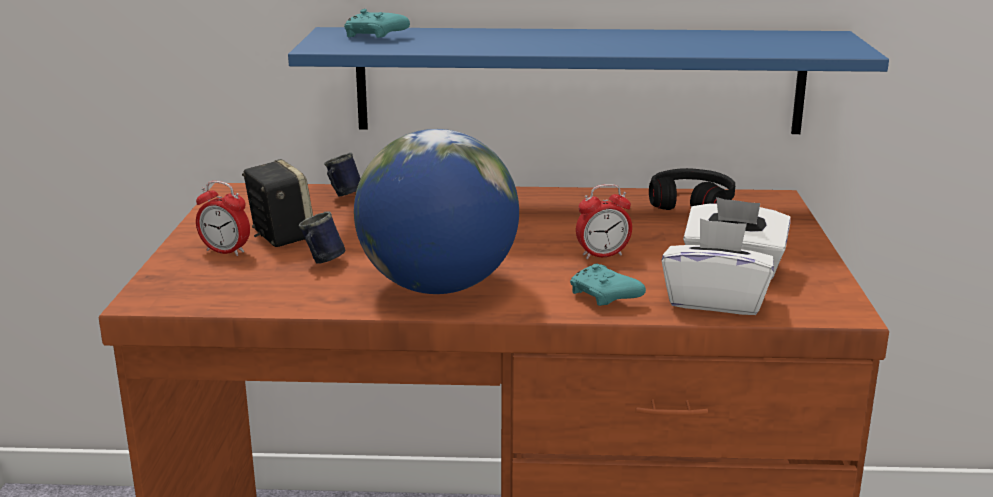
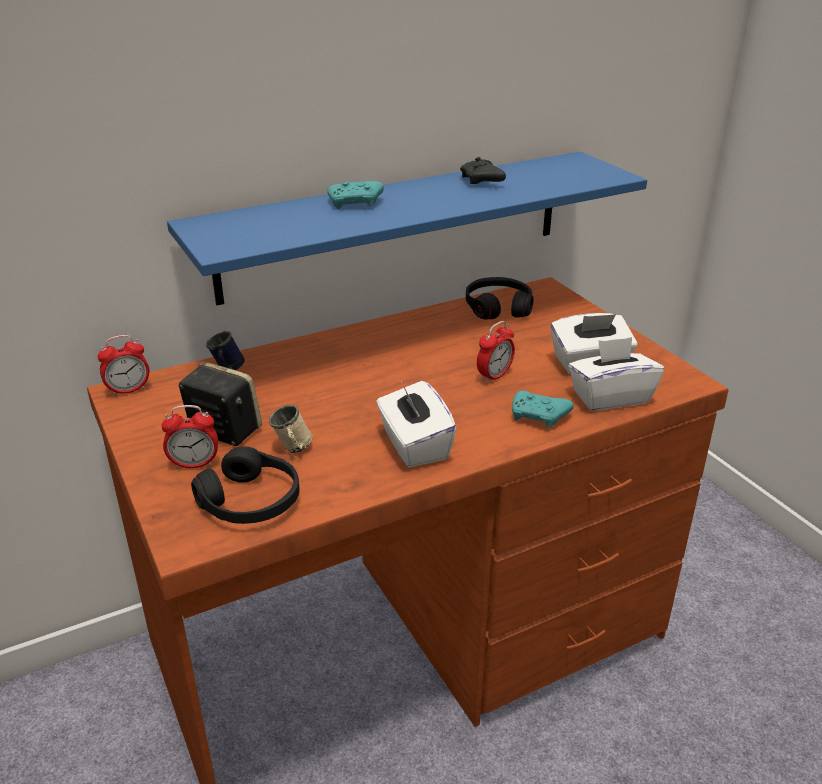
camera: 30 degrees left, 10 degrees up
(236, 287) = (251, 501): none -> black headphones
(242, 191) = (128, 390): none -> alarm clock
(321, 263) = (293, 450): blue mug -> beige mug
(375, 36) = (245, 225): turquoise game controller -> turquoise game controller (356, 203)
(438, 287) = (414, 445): globe -> white tissue box
(675, 37) = (482, 181): none -> black game controller

